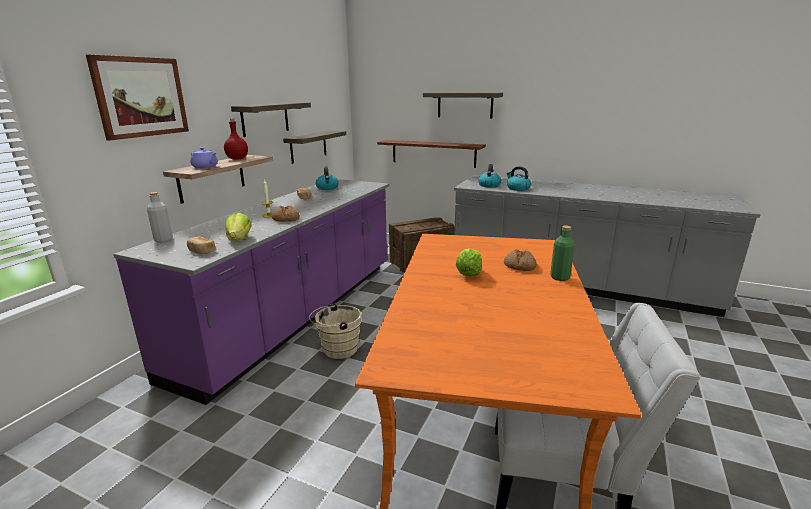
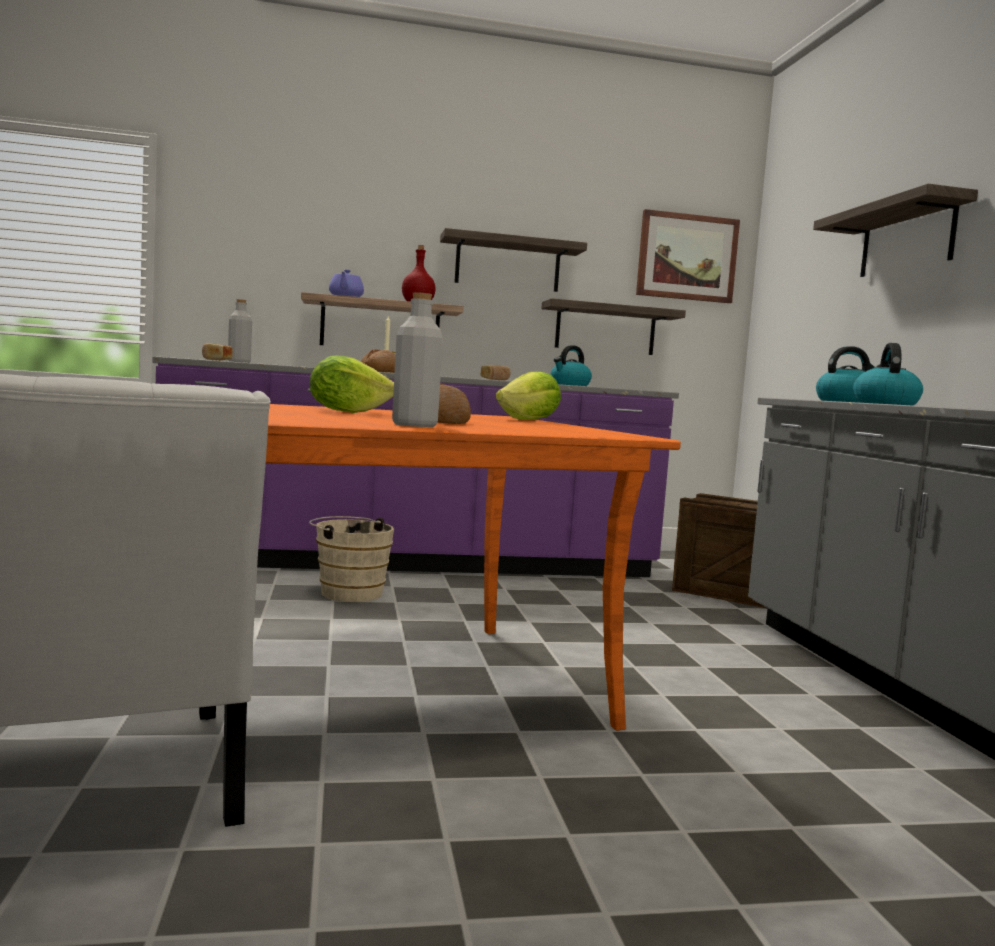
camera: 55 degrees right, 15 degrees down
(141, 97) = (299, 203): picture -> picture (687, 257)
(239, 239) = (273, 364): lettuce -> lettuce (529, 420)
(433, 153) = (846, 360): brown shelf -> none
(560, 277) = (414, 425): green bottle -> grey bottle

